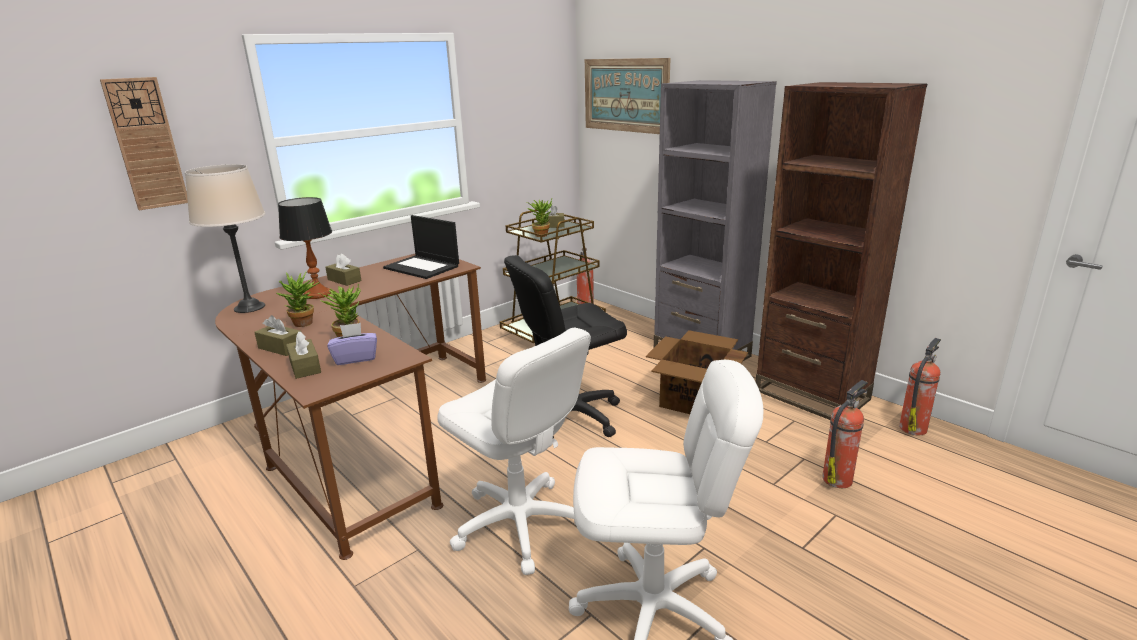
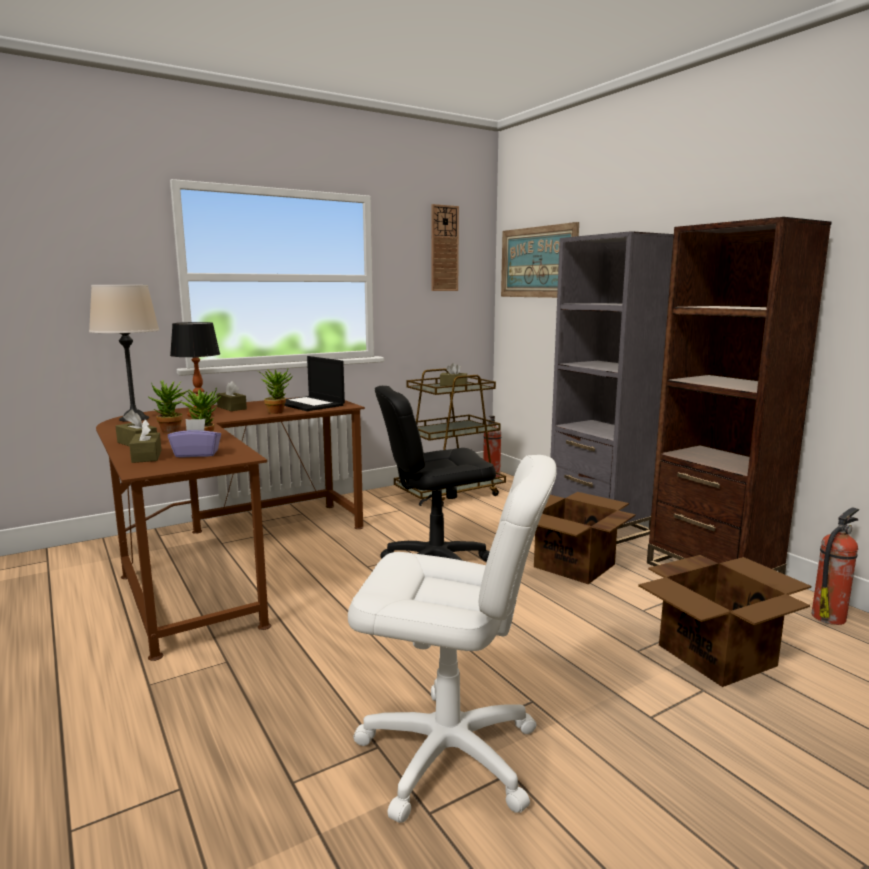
camera: 10 degrees right, 10 degrees down
(146, 144) = (71, 265): wall clock -> wall clock (444, 248)
(519, 524) = (339, 653): white office chair -> none
(542, 234) = (439, 389): potted plant -> potted plant (278, 411)
(838, 479) = (718, 655): fire extinguisher -> cardboard box

